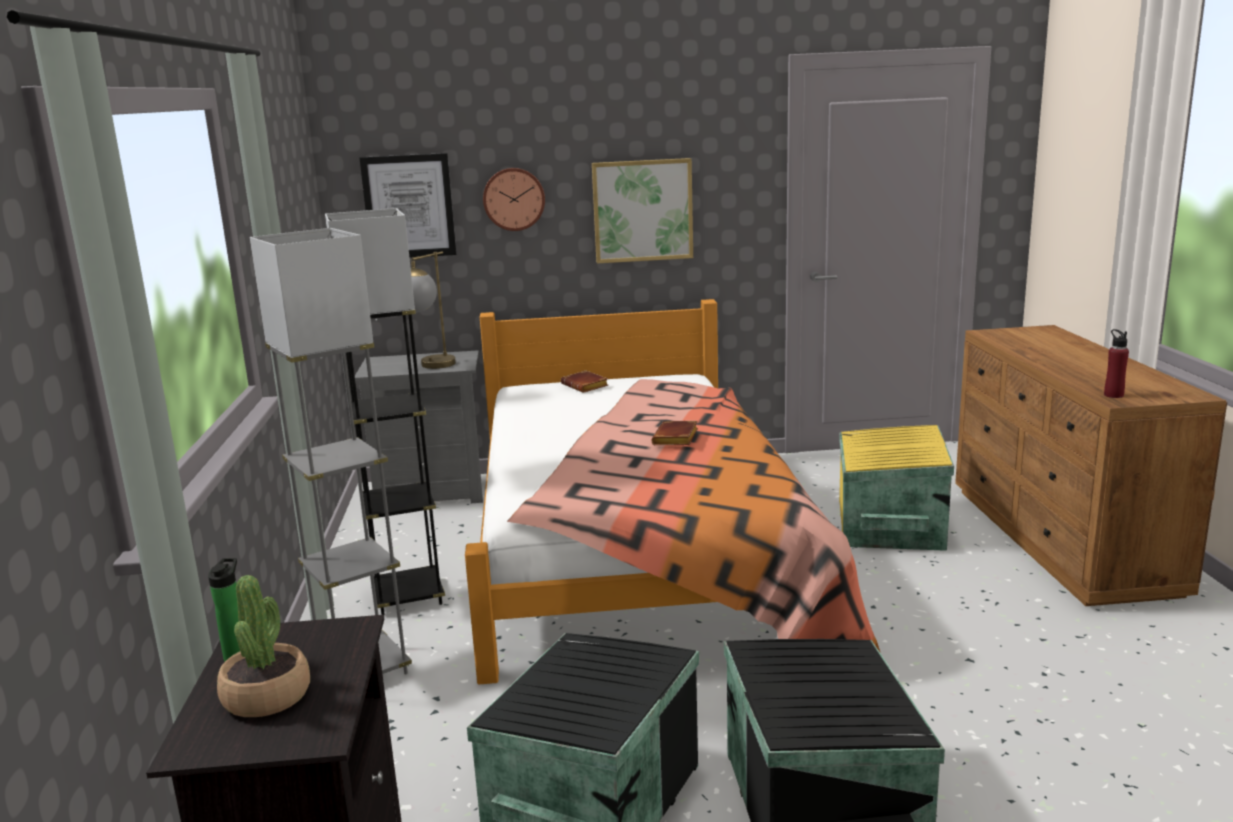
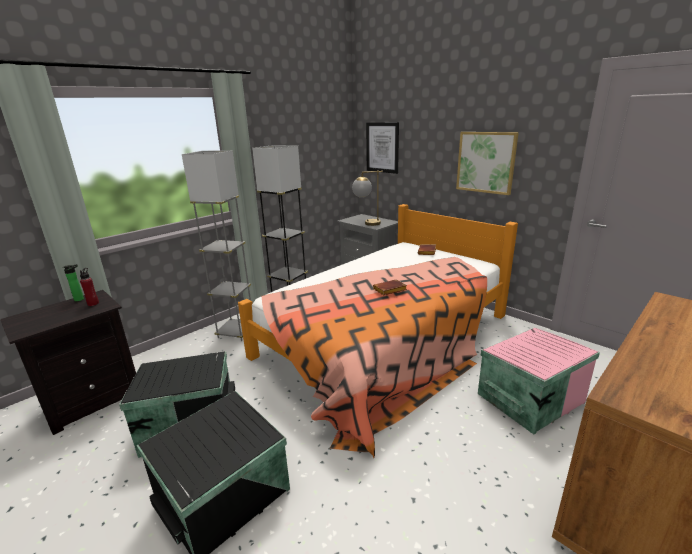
camera: 50 degrees right, 5 degrees up
(267, 696) = (51, 314): potted plant -> none
(514, 199) = (424, 148): wall clock -> none
(887, 524) = (528, 398): yellow storage box -> pink storage box
(1113, 395) = (625, 390): red bottle -> red bottle (93, 303)

